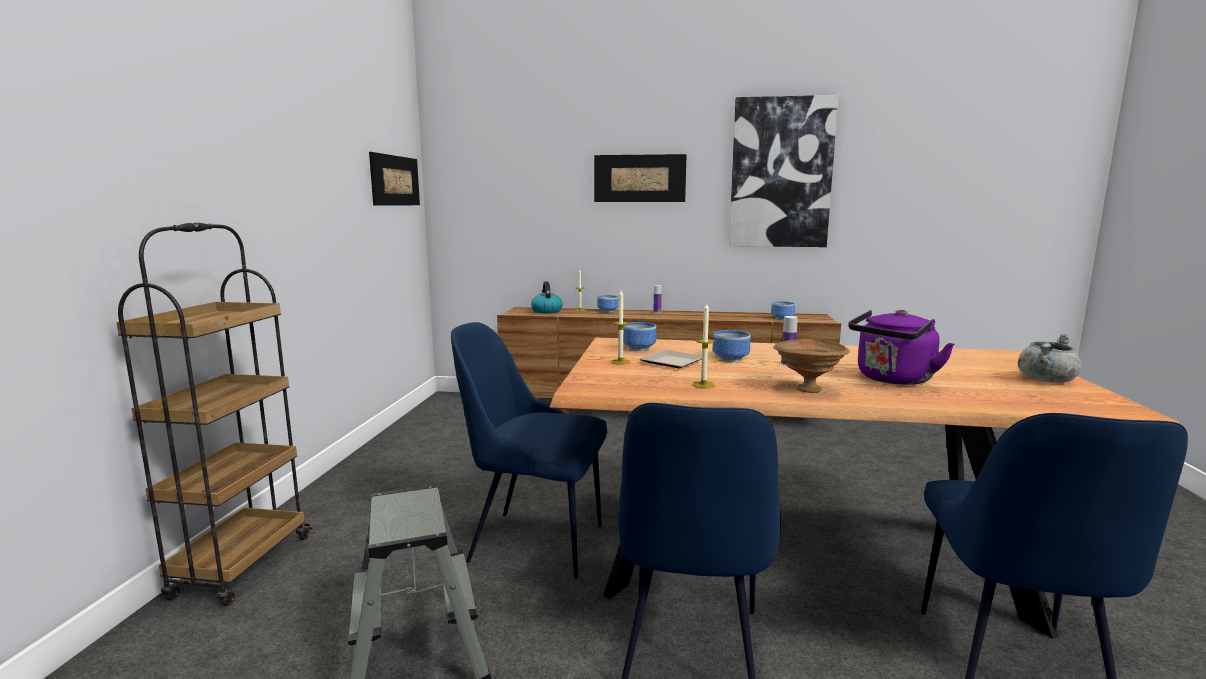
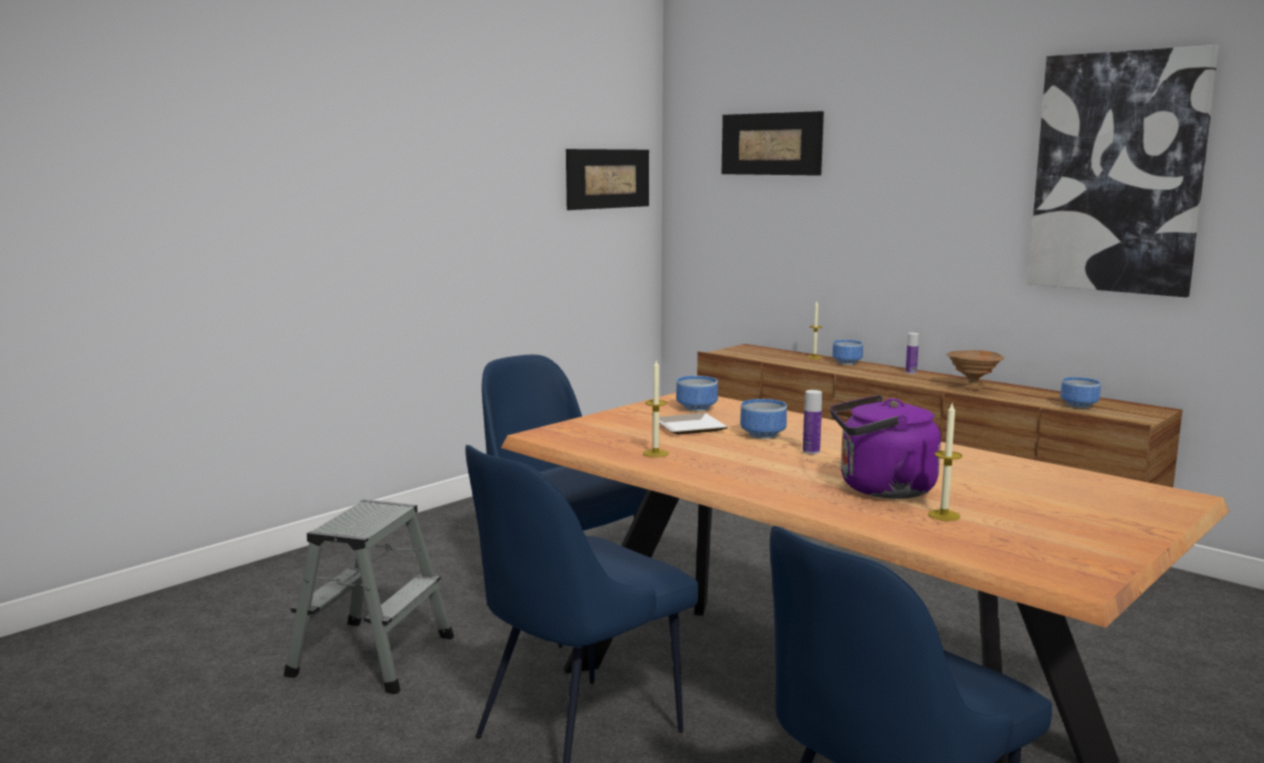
camera: 35 degrees right, 0 degrees up
(241, 568) = (327, 557): brown cart -> none
(546, 311) = (770, 353): kettle -> none
(620, 362) = (639, 418): candle -> candle (944, 515)
(639, 178) = (909, 177): picture -> picture (771, 144)
(807, 389) = (747, 478): brown bowl -> brown bowl (971, 388)
(1046, 380) = (1099, 532): grey cooking pot -> none

